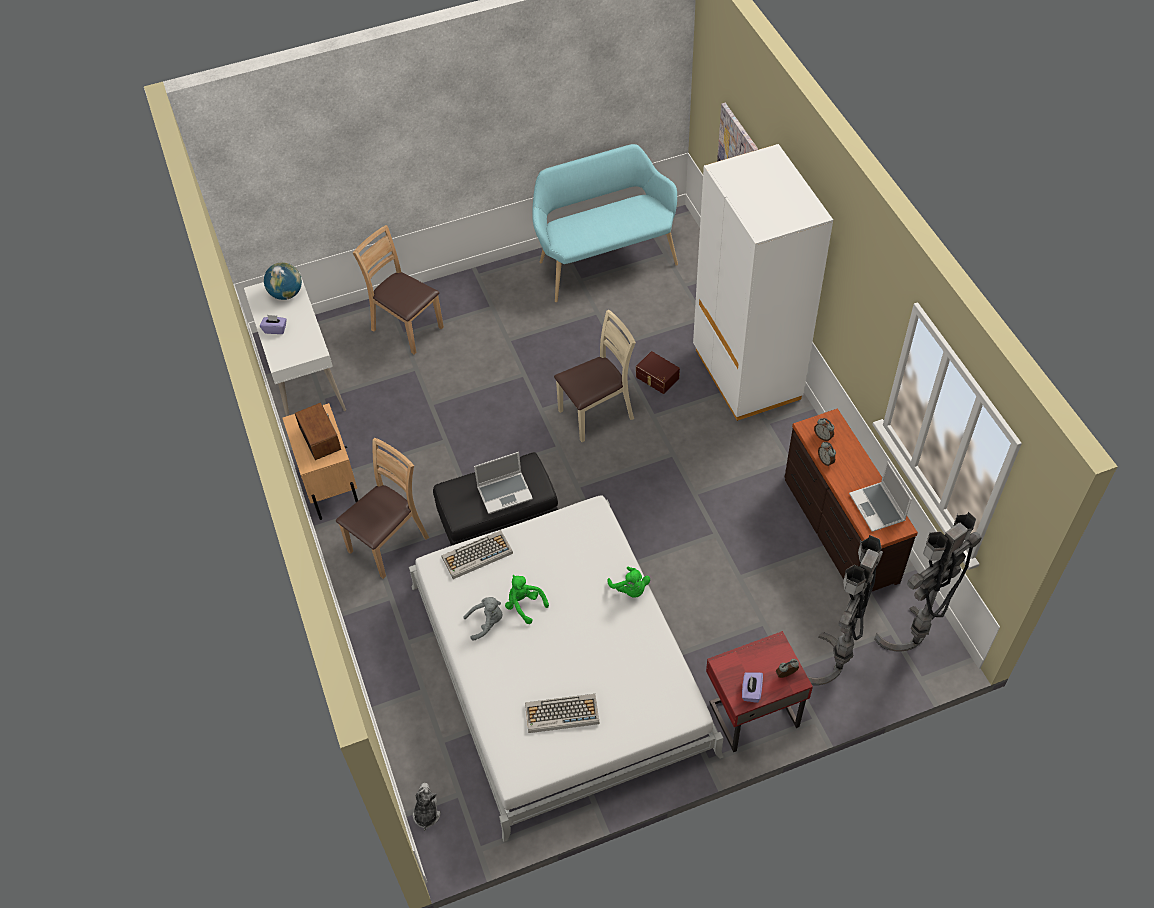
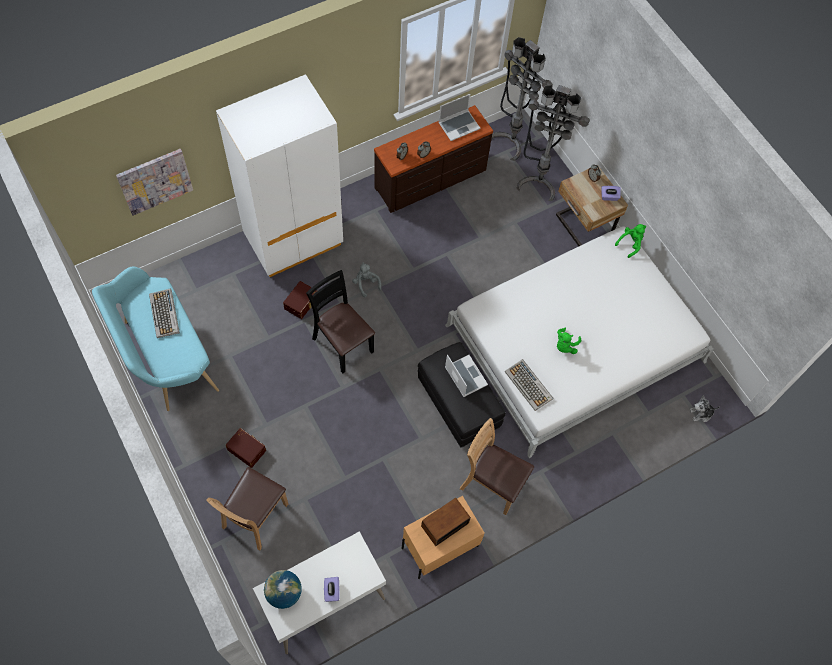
camera: 105 degrees left, 10 degrees up
(483, 323) = (247, 449): none -> brown storage box
(486, 622) = (584, 369): grey plush toy -> grey plush toy (366, 284)
(561, 714) = (644, 311): keyboard -> keyboard (164, 314)
(596, 413) = (343, 344): beige chair -> black chair
(630, 589) = (537, 279): green plush toy -> green plush toy (630, 244)
(752, 713) = (582, 226): red nightstand -> beige nightstand

